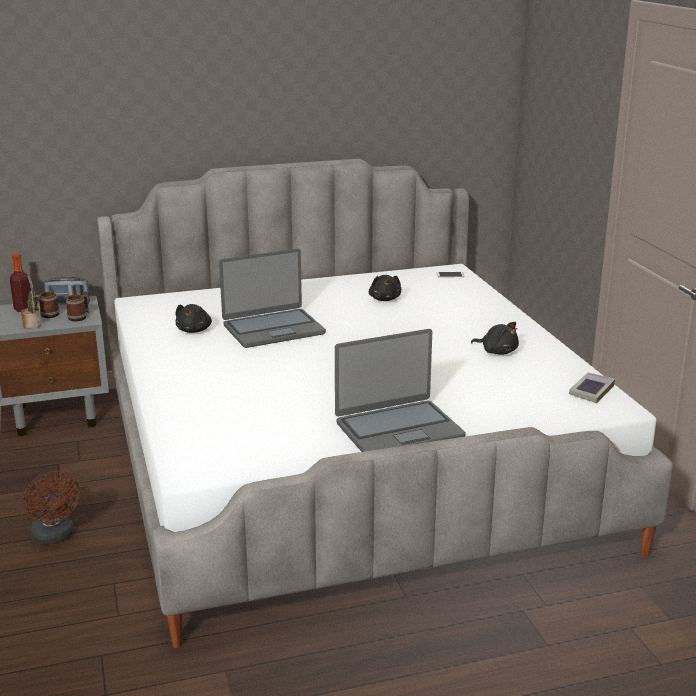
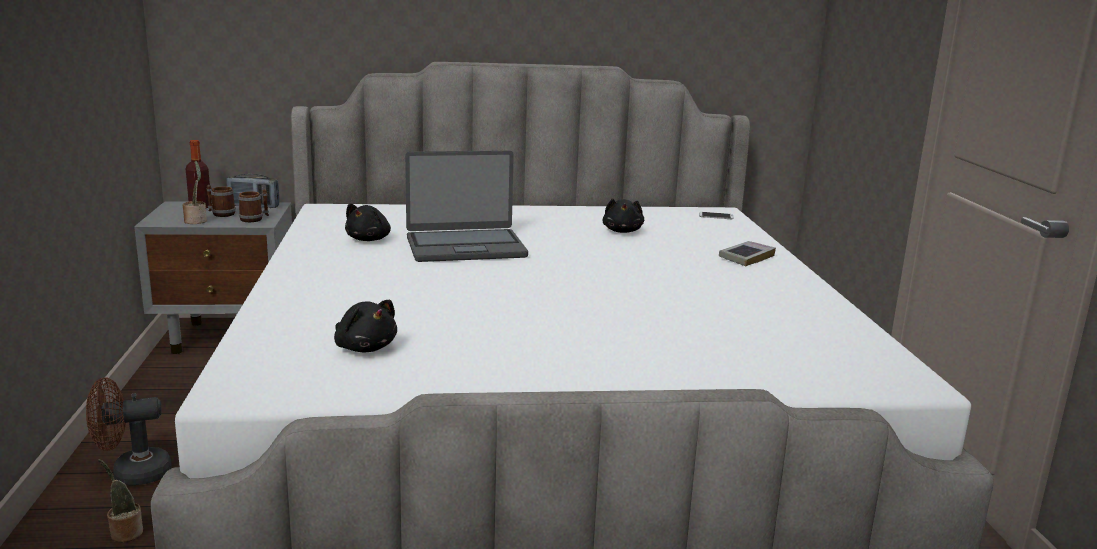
camera: 10 degrees right, 5 degrees down
(55, 537) = (132, 474): brown fan -> brown fan turned 90 degrees clockwise
(79, 579) = (124, 533): none -> potted plant
(398, 429) = (565, 374): laptop -> none
(497, 351) = (748, 297): black plush toy -> black plush toy (365, 347)
(591, 391) = (873, 356): book -> book (746, 257)

